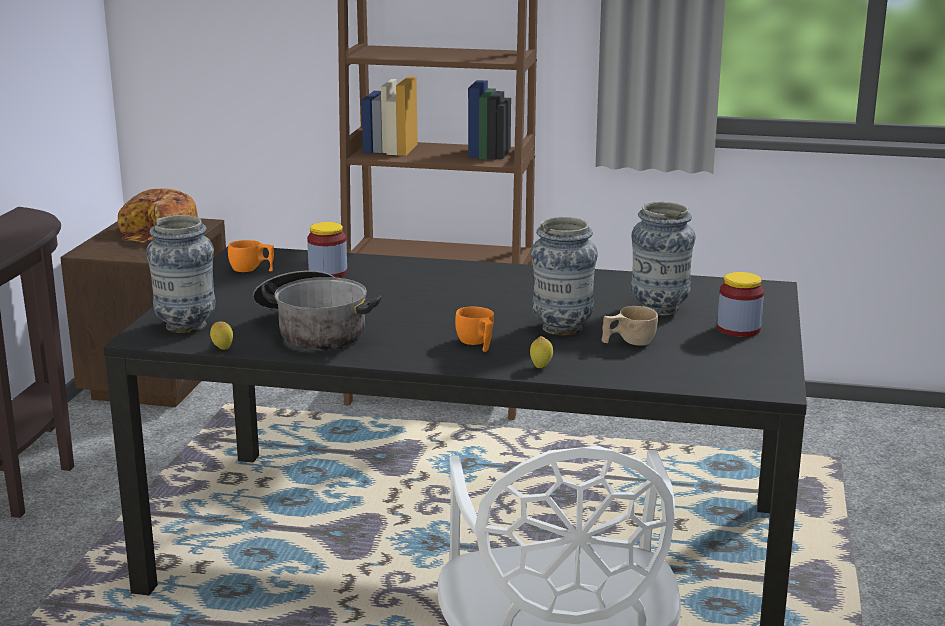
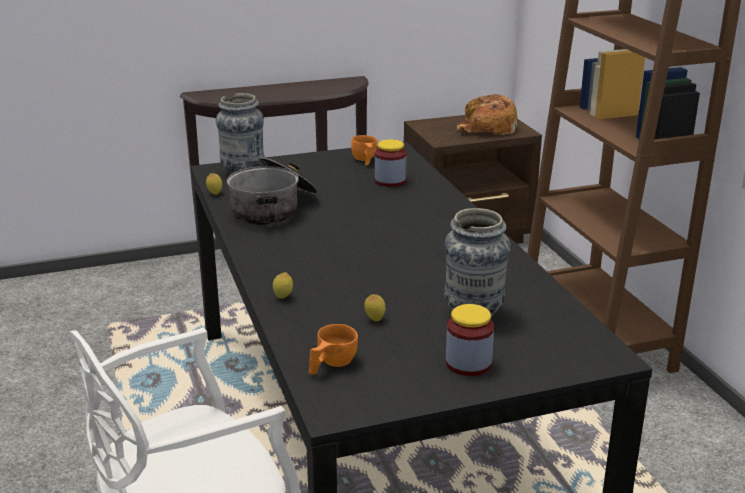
camera: 60 degrees right, 5 degrees up
(476, 344) = (305, 264): orange cup -> orange cup (331, 365)
(562, 328) = (375, 286): vase -> none
(628, 342) = (374, 320): beige cup -> lemon

